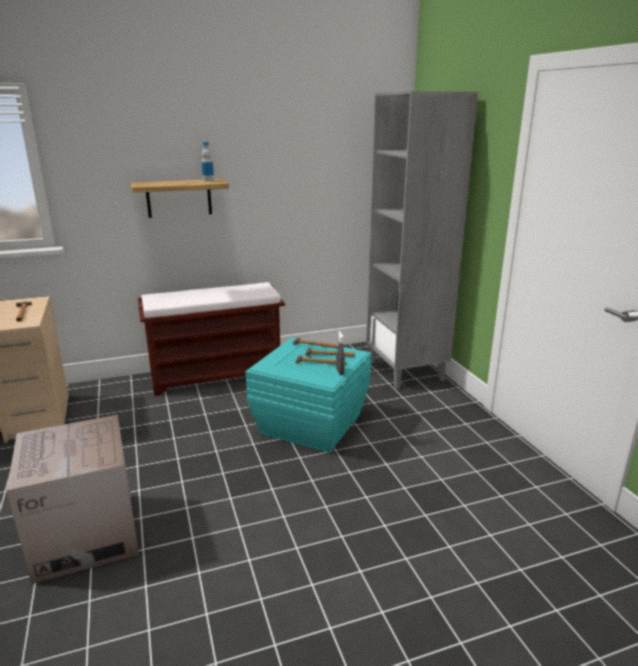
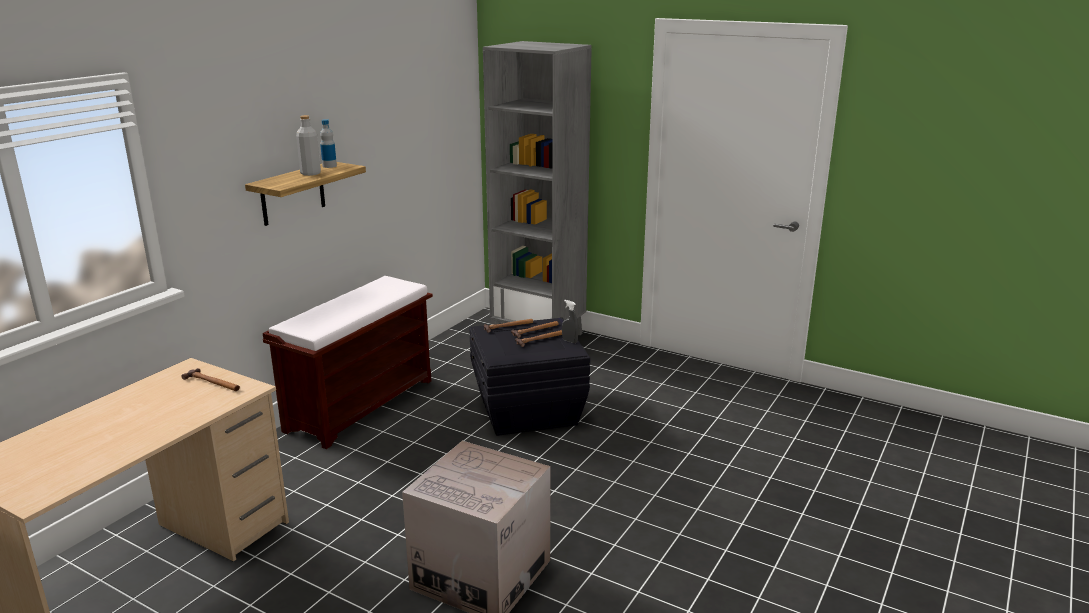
camera: 40 degrees left, 0 degrees up
(182, 182) = (310, 173): none -> grey bottle
(310, 423) = (526, 410): turquoise storage box -> black storage box

